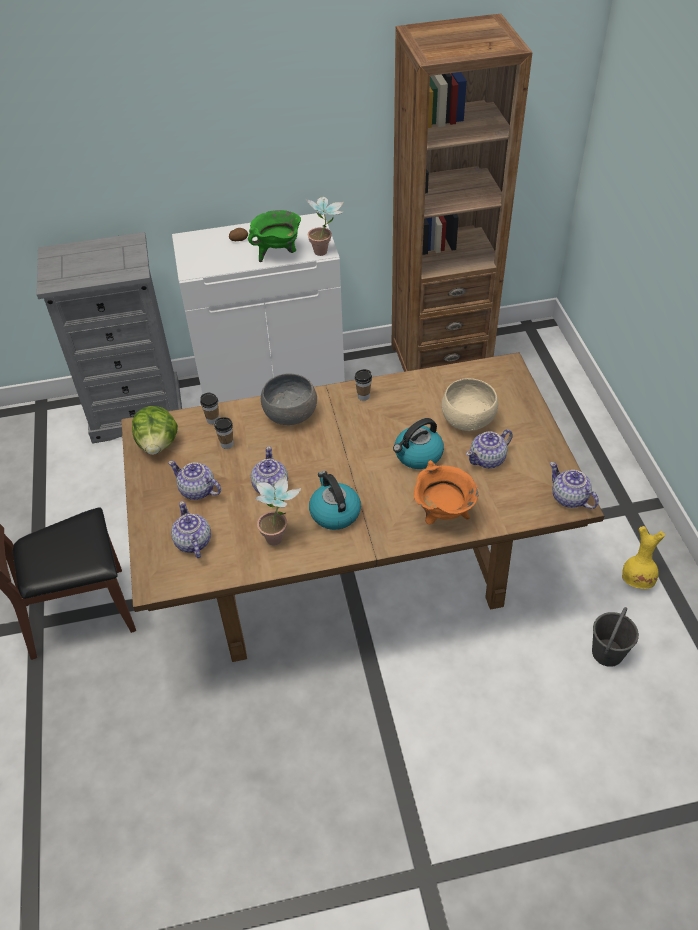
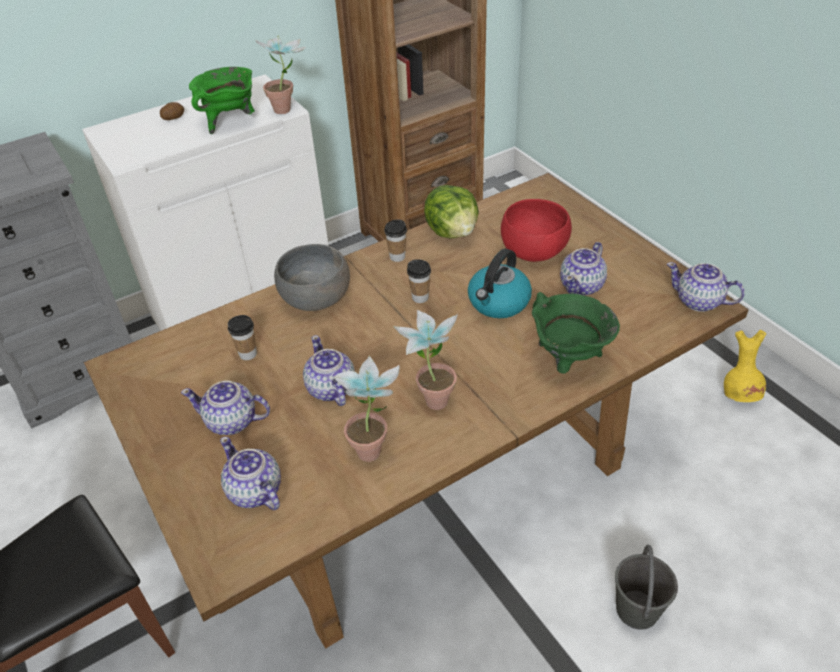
camera: 20 degrees left, 5 degrees down
(158, 444) = (150, 379): lettuce -> lettuce (453, 232)
(213, 420) = (215, 330): cup -> cup (420, 297)
(334, 512) = (432, 396): kettle -> potted plant
(443, 515) = (568, 360): orange cooking pot -> green cooking pot
(467, 420) = (533, 251): beige bowl -> red bowl
(607, 652) = (756, 482): grey bucket -> grey bucket (637, 609)

